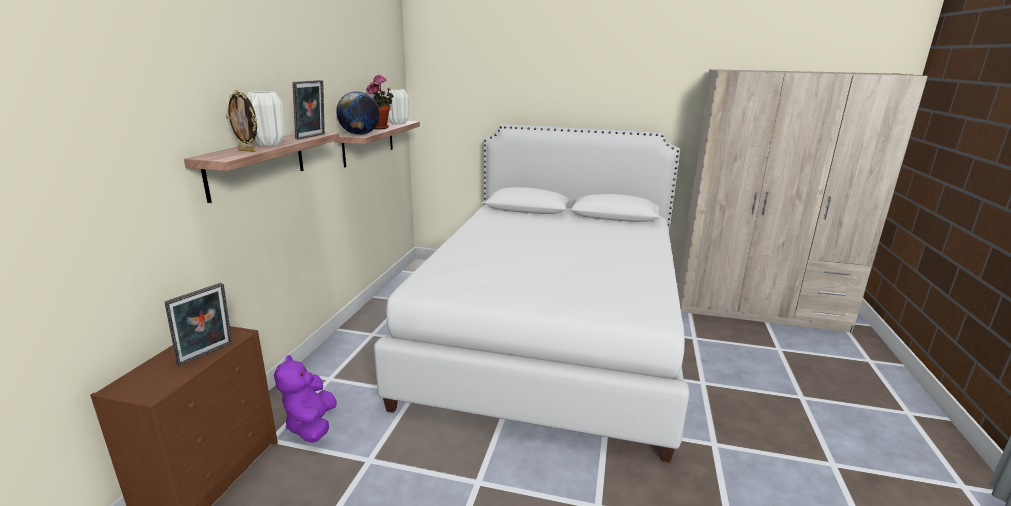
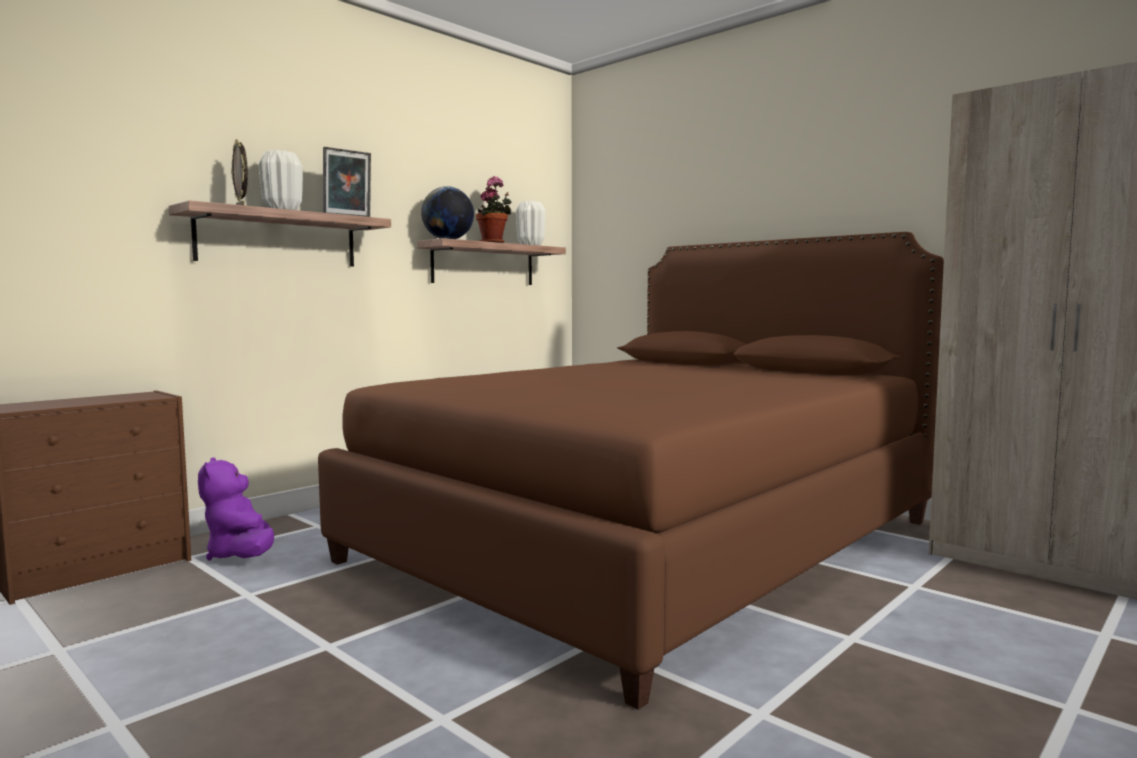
camera: 30 degrees right, 15 degrees down
(207, 354) = (106, 401): picture frame -> none
(311, 425) = (241, 555): purple plush toy -> purple plush toy turned 45 degrees counterclockwise
(551, 336) = (650, 540): white bed -> brown bed

